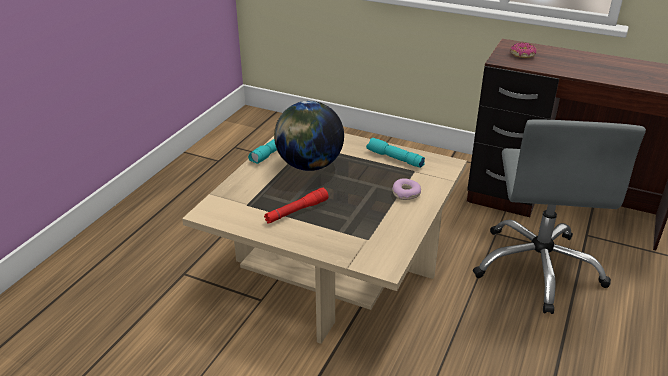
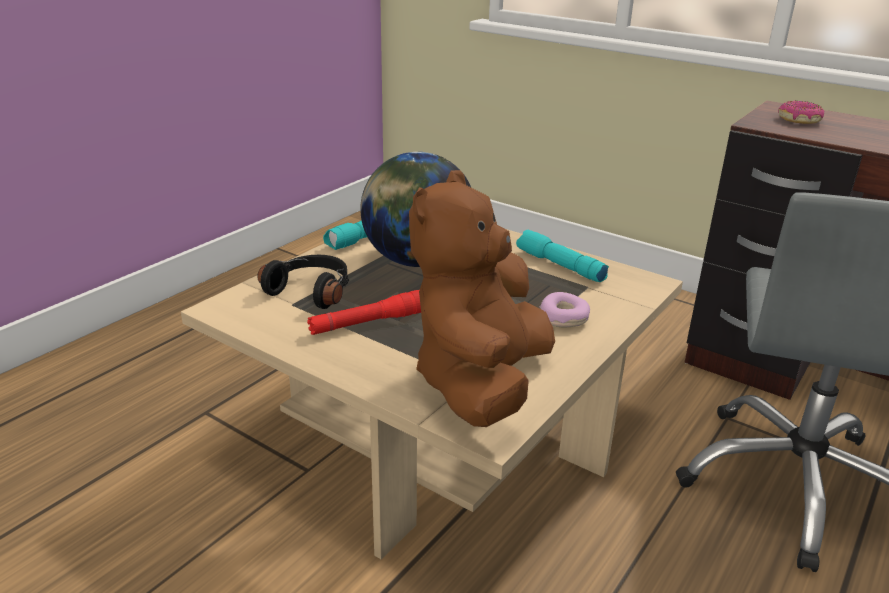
camera: 10 degrees right, 5 degrees down
(255, 194) = (312, 291): none -> black headphones
(372, 240) = (480, 383): none -> brown plush toy

